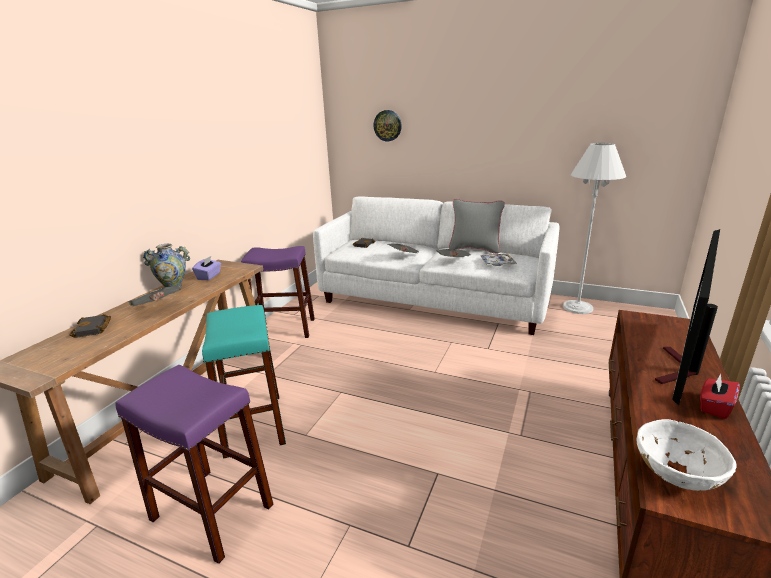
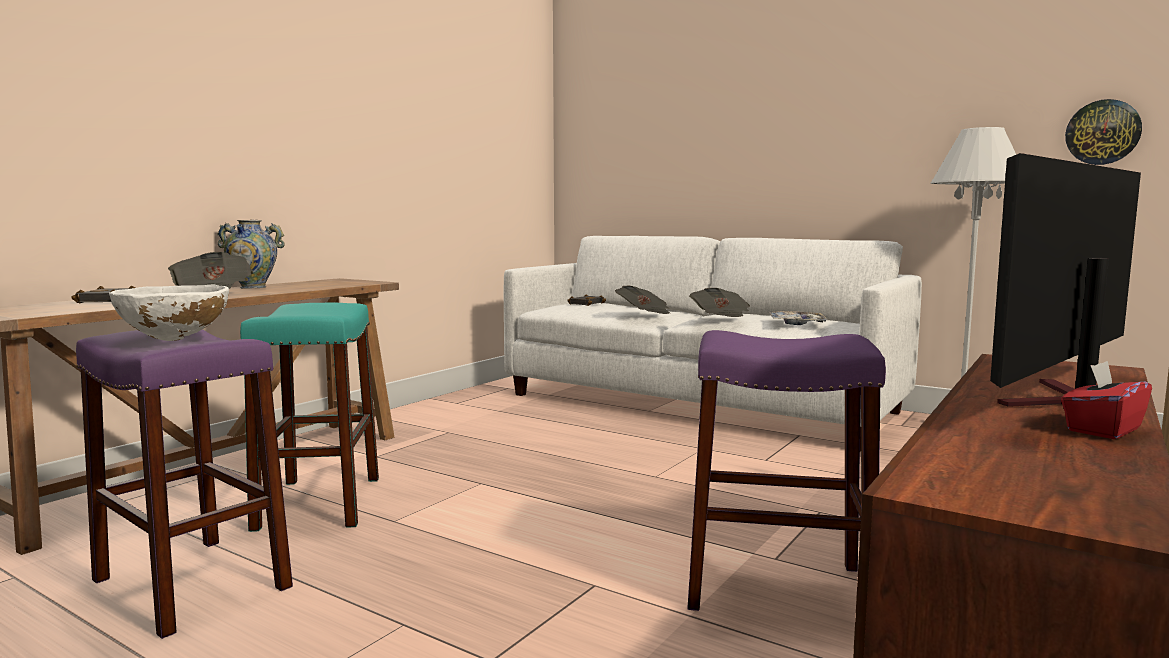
camera: 10 degrees right, 15 degrees down
(209, 276) = (312, 284): purple tissue box -> none
(284, 328) = (432, 415): purple stool -> purple stool (776, 587)
(387, 125) = (643, 130): wall clock -> wall clock (1102, 132)
(475, 249) = (768, 313): grey pillow -> none
(675, 476) = (961, 475): white bowl -> white bowl (175, 340)

